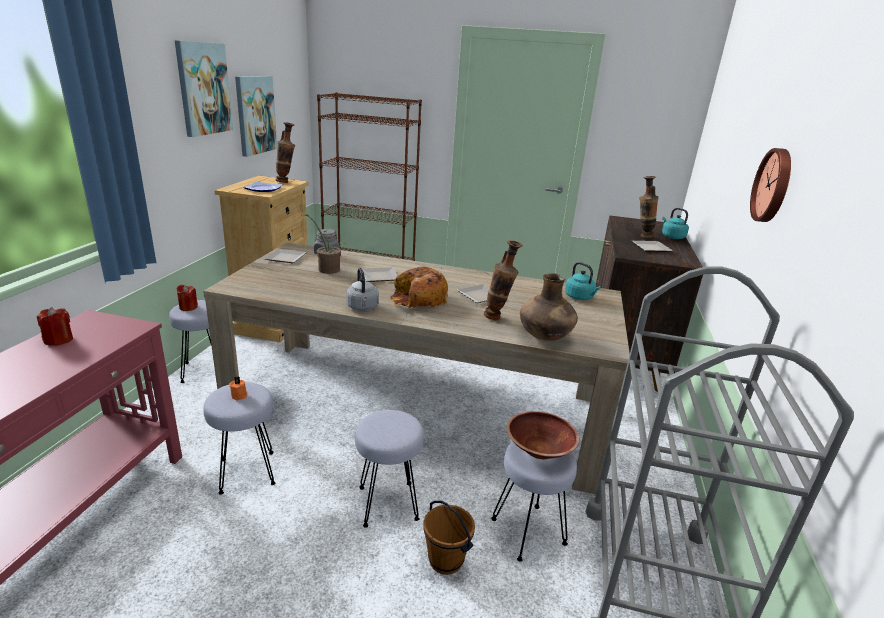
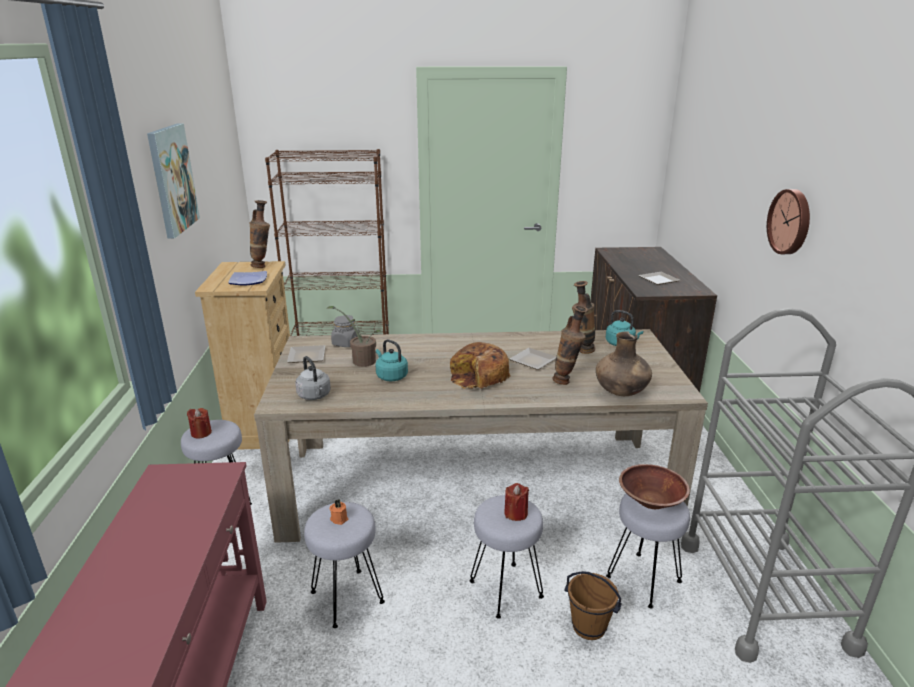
camera: 15 degrees left, 0 degrees up
(58, 340) = (153, 507): red candle -> red candle (516, 513)
(255, 115) = (209, 194): picture -> none
(362, 308) = (434, 398): grey kettle -> grey kettle (315, 396)
(378, 277) = (421, 360): plate -> none
(642, 236) = (641, 268): vase -> vase (581, 351)
(671, 237) = (666, 263): turquoise kettle -> turquoise kettle (390, 376)

